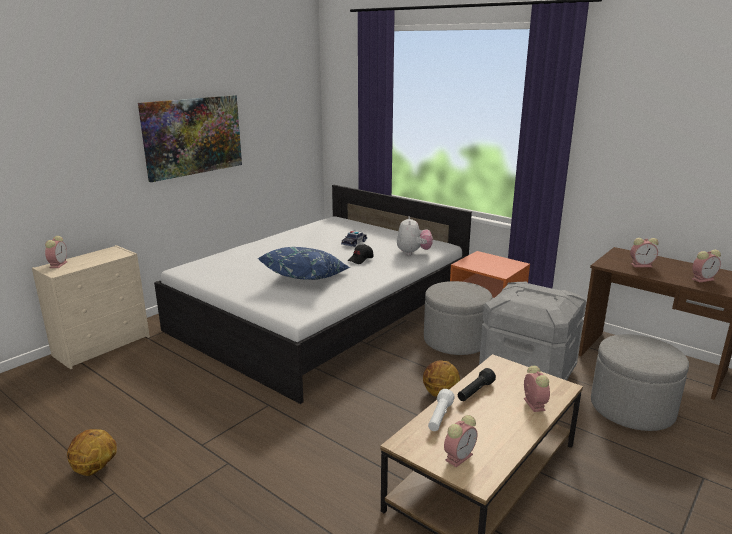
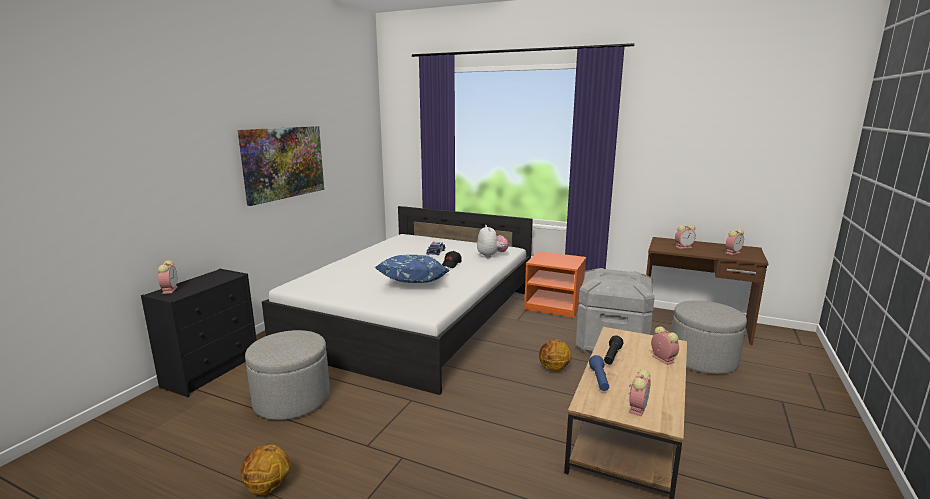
camera: 15 degrees left, 5 degrees down
(103, 345) = (212, 370): beige dresser -> black dresser
(439, 417) = (599, 380): white flashlight -> blue flashlight
(455, 340) = (541, 326): grey ottoman -> grey ottoman (292, 399)

